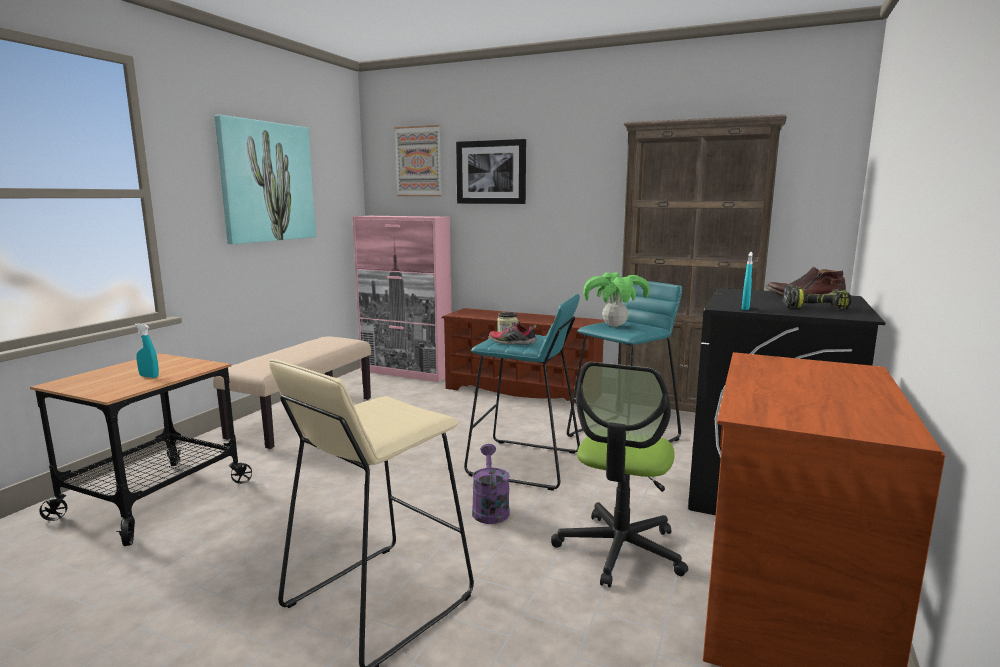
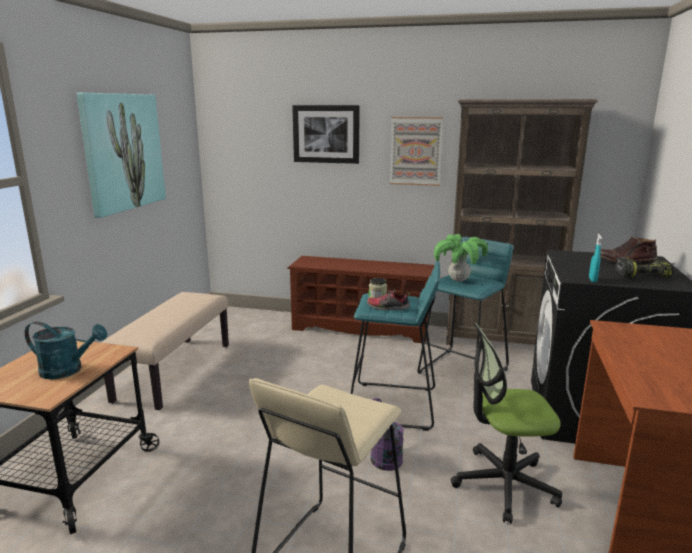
camera: 10 degrees left, 5 degrees up
(149, 376) = (68, 370): turquoise spray bottle -> turquoise watering can
(406, 372) = (249, 314): pink cabinet -> none
(418, 161) = (254, 122): picture -> picture (415, 151)
(619, 550) = (504, 484): office chair -> office chair turned 75 degrees clockwise

